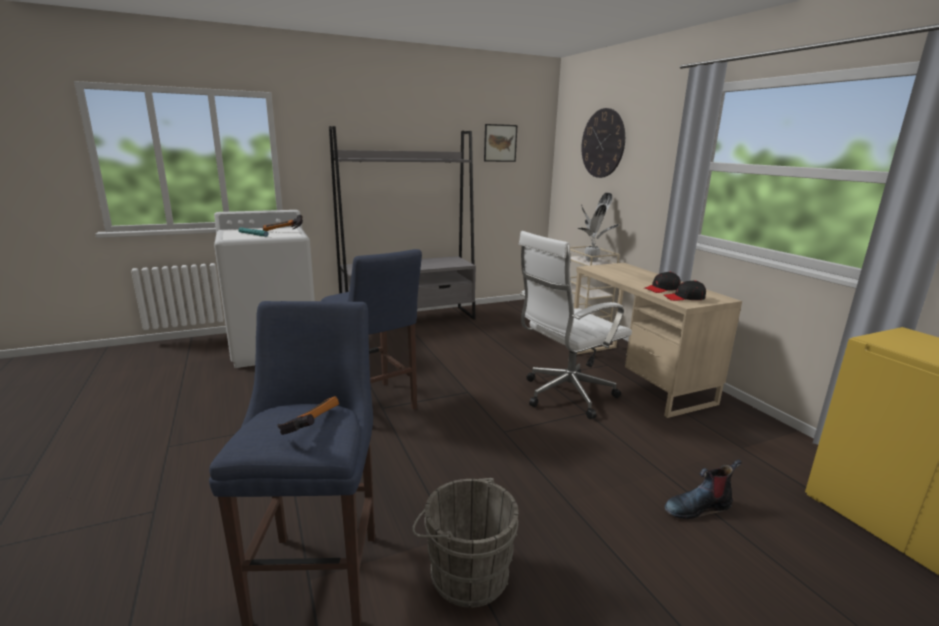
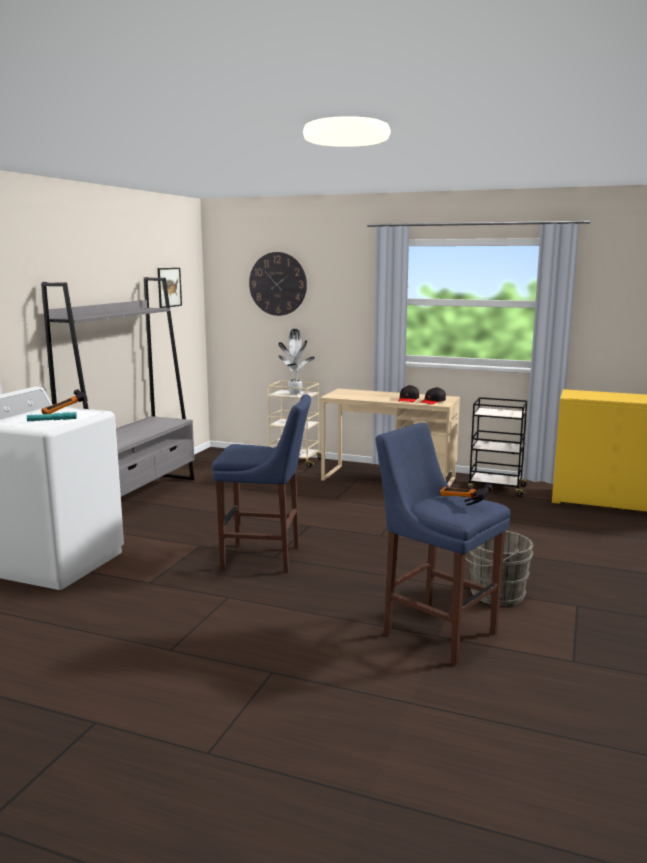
camera: 45 degrees left, 5 degrees down
(564, 396) = (371, 504): white office chair -> none
(697, 507) = (526, 525): boot -> none
(752, 438) = (496, 488): none -> black cart

